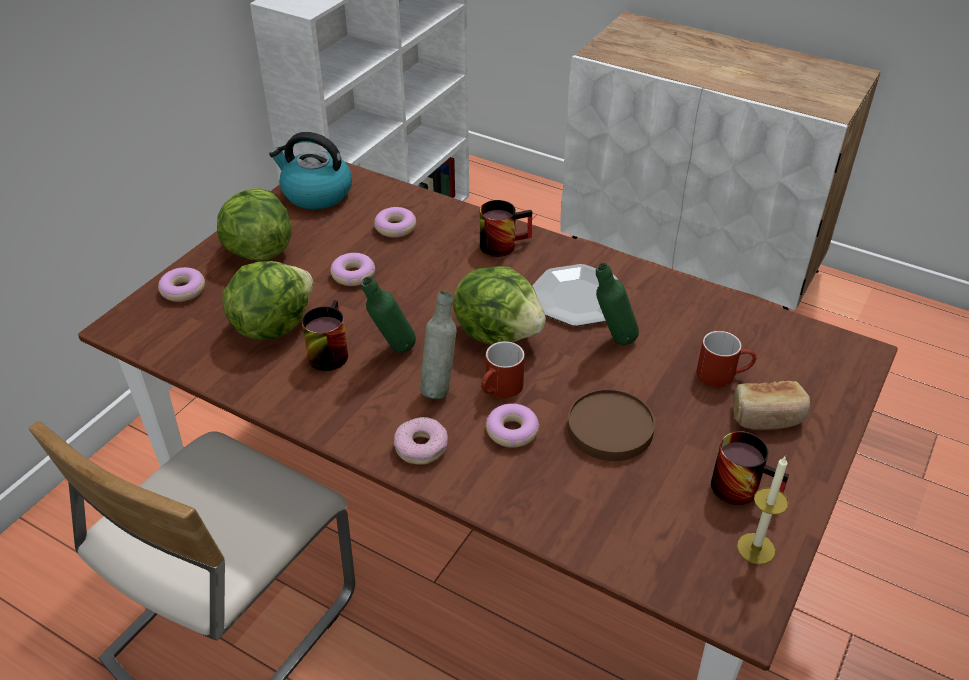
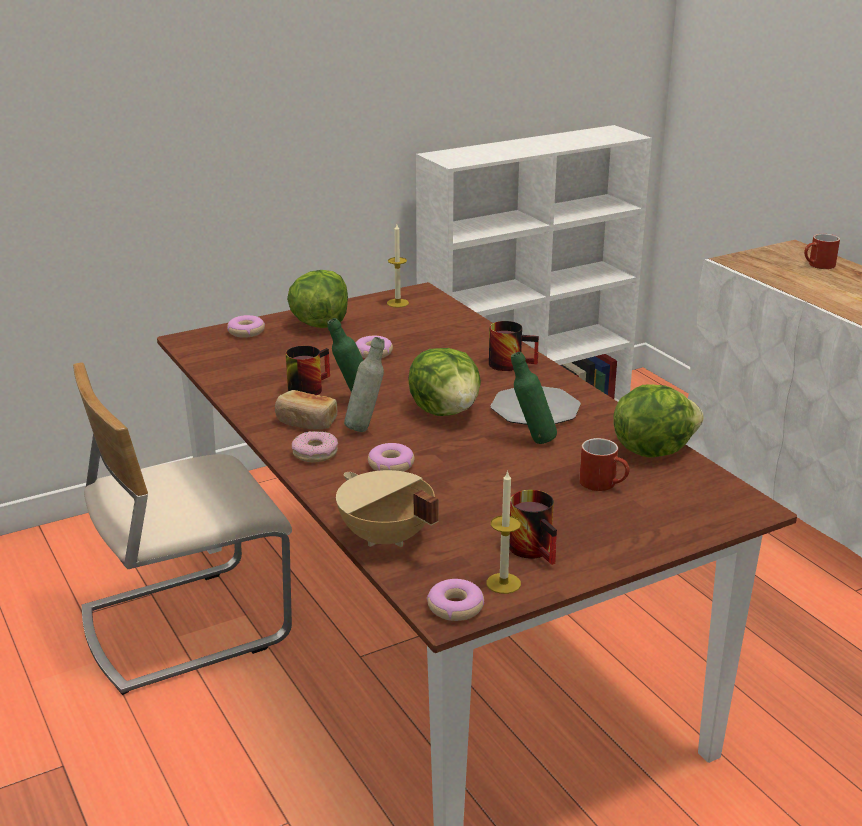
camera: 30 degrees right, 15 degrees down
(271, 325) = (285, 364): lettuce -> lettuce (652, 449)
(316, 193) = (397, 303): kettle -> candle
(395, 227) = (436, 335): donut -> donut (455, 607)
(500, 390) = (409, 442): red mug -> red mug (818, 266)
(598, 539) = (385, 538): none -> beige cooking pot
(610, 429) = (468, 486): brown plate -> none
(767, 417) = (611, 518): bread -> bread (306, 422)

